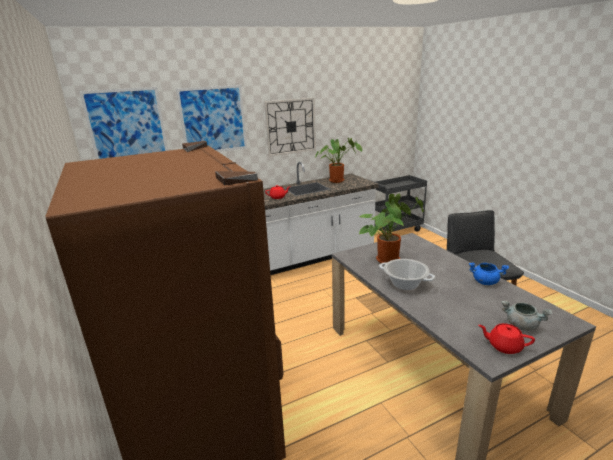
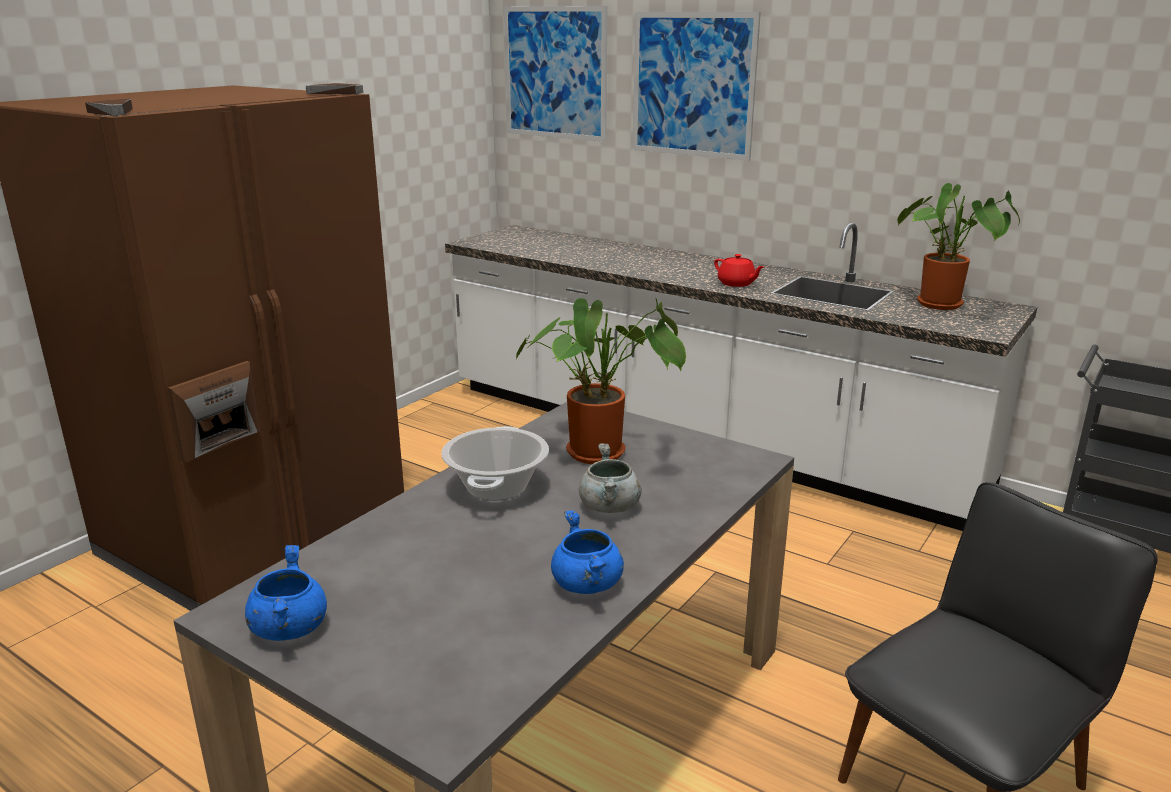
camera: 60 degrees right, 0 degrees up
(290, 126) = (866, 130): wall clock -> none
(504, 346) = (289, 628): red teapot -> blue cooking pot
(521, 325) = (389, 649): grey cooking pot -> grey cooking pot (610, 507)

